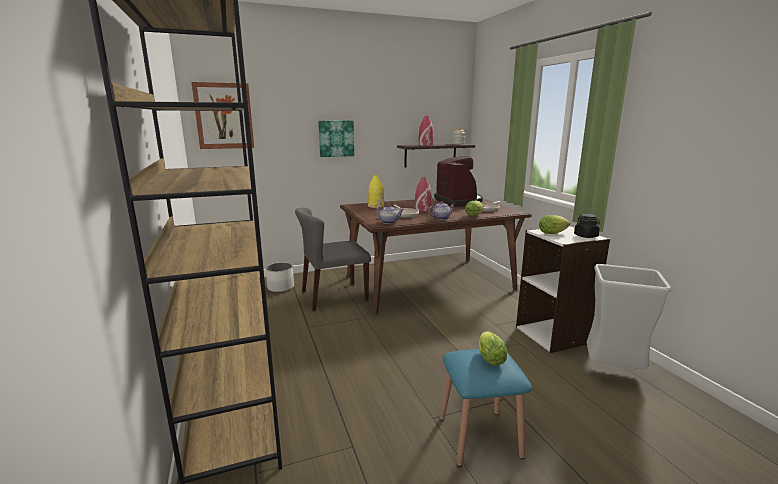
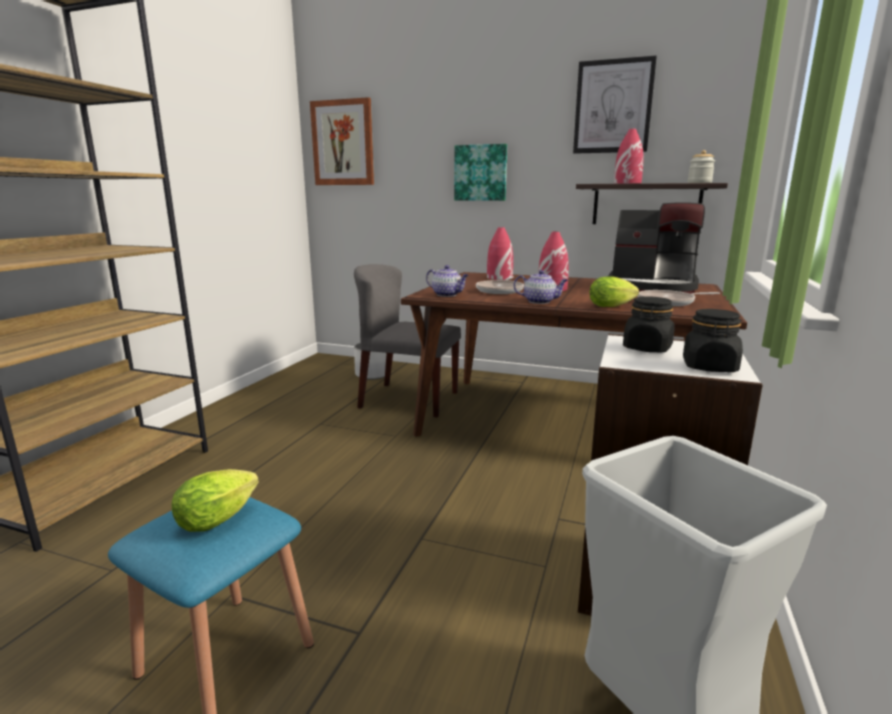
camera: 40 degrees right, 0 degrees up
(375, 206) = (499, 278): yellow vase -> red vase
(411, 101) = (613, 107): none -> picture
(459, 201) = (652, 288): coffee machine -> coffee machine turned 90 degrees clockwise
(553, 233) = (647, 348): lettuce -> black jar

